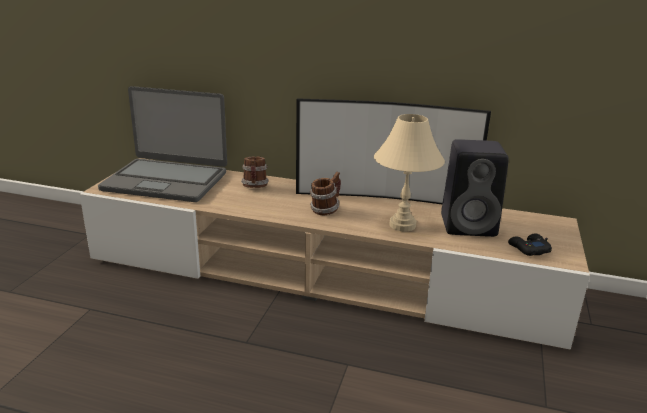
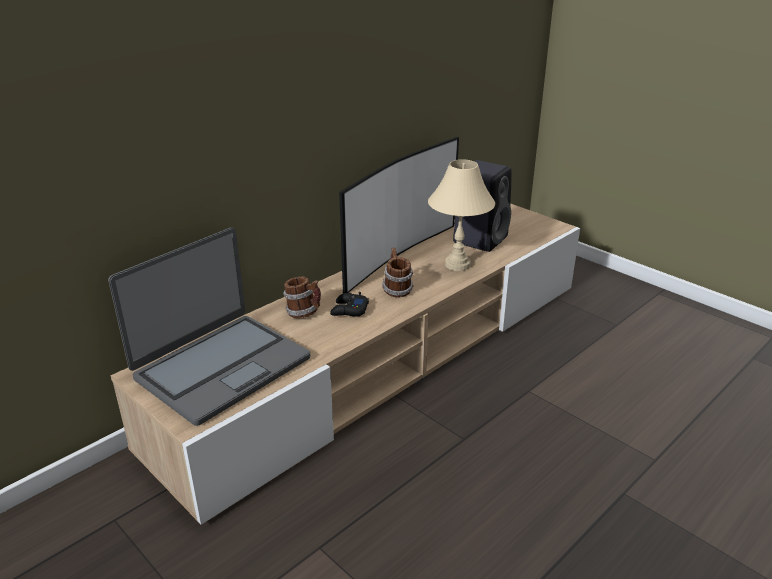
camera: 60 degrees left, 5 degrees up
(528, 249) = (532, 232): black game controller -> black game controller (349, 310)

